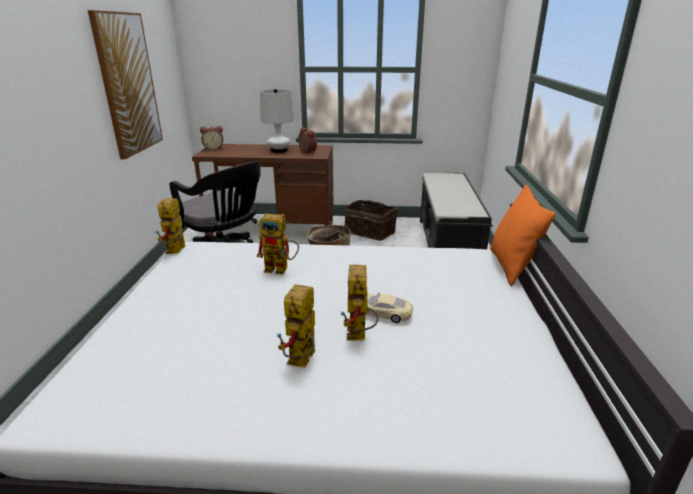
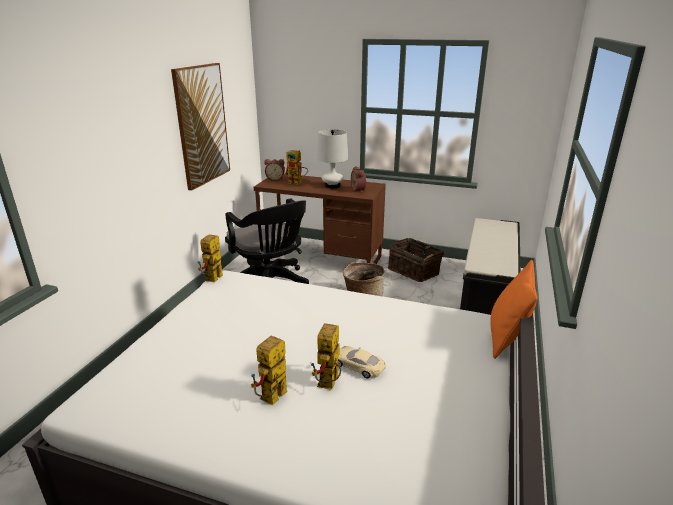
camera: 15 degrees right, 0 degrees up
(281, 269) = (291, 309): toy robot -> toy robot (297, 183)

